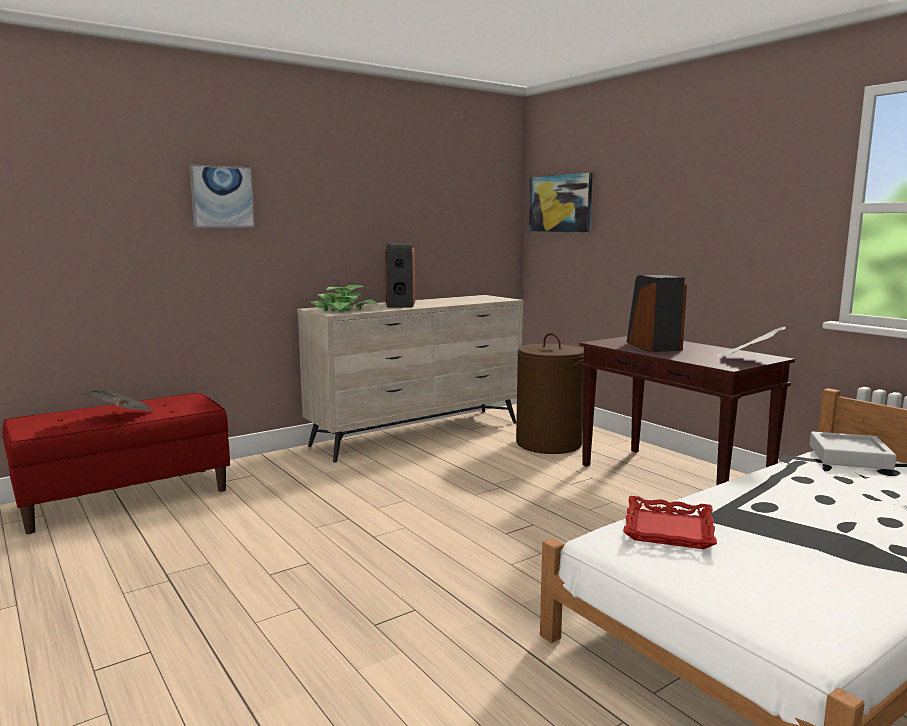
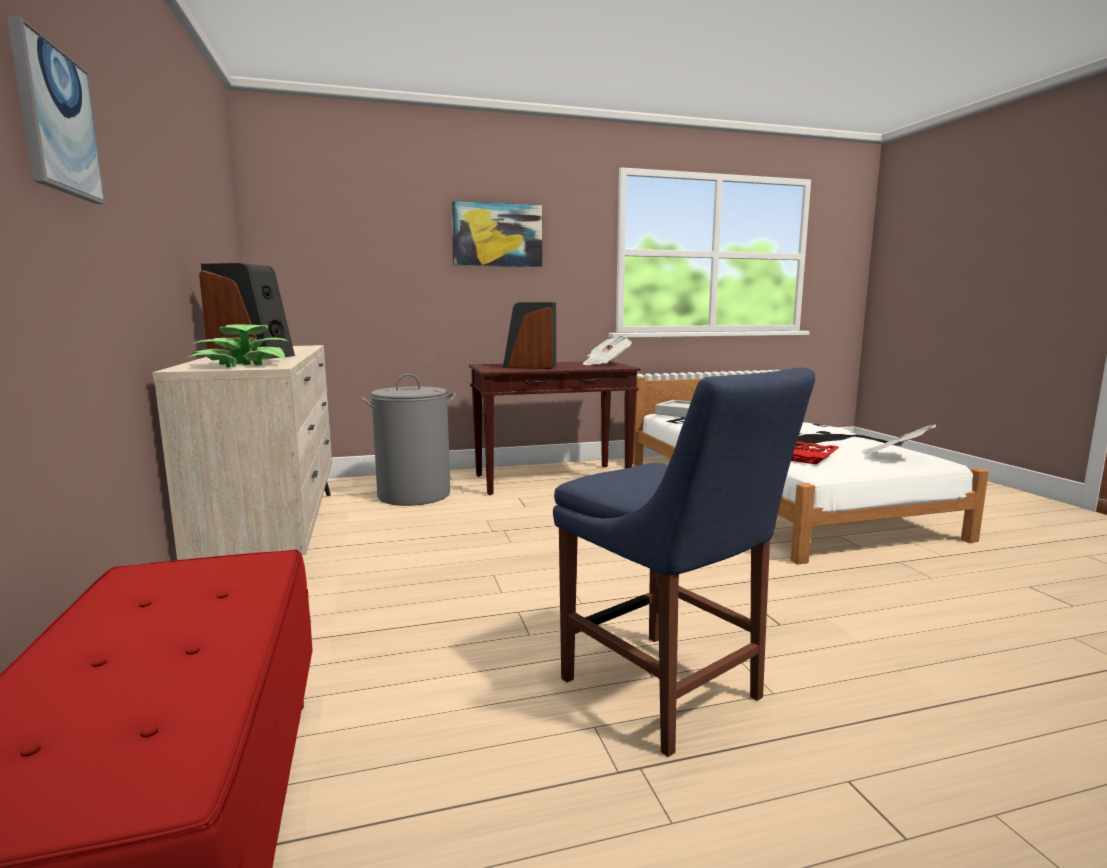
camera: 70 degrees left, 0 degrees up
(124, 417) = (210, 638): newspaper -> newspaper (893, 457)
(248, 581) = (666, 693): none -> blue chair
(549, 443) = (414, 495): brown laundry basket -> grey laundry basket
(560, 203) = (312, 233): picture -> picture (497, 235)

